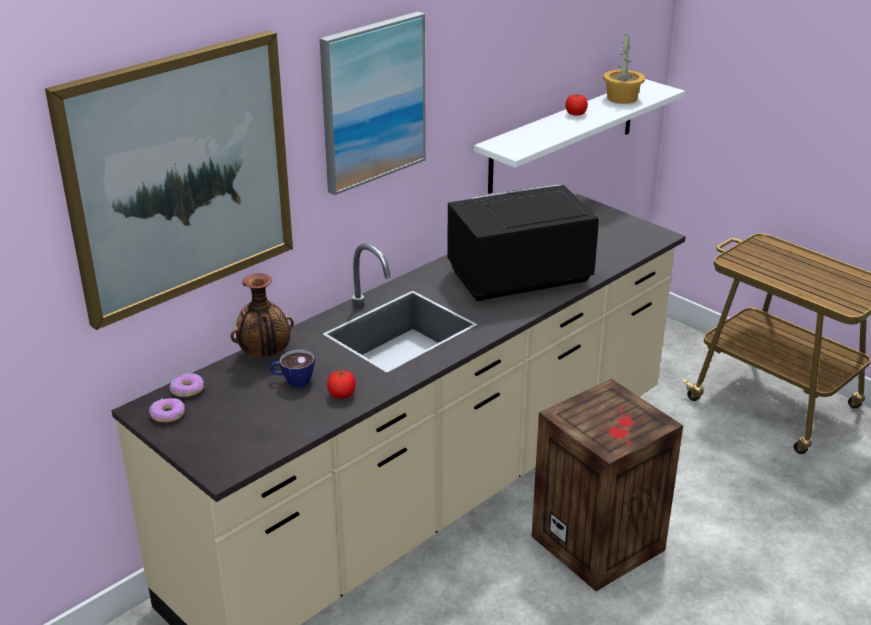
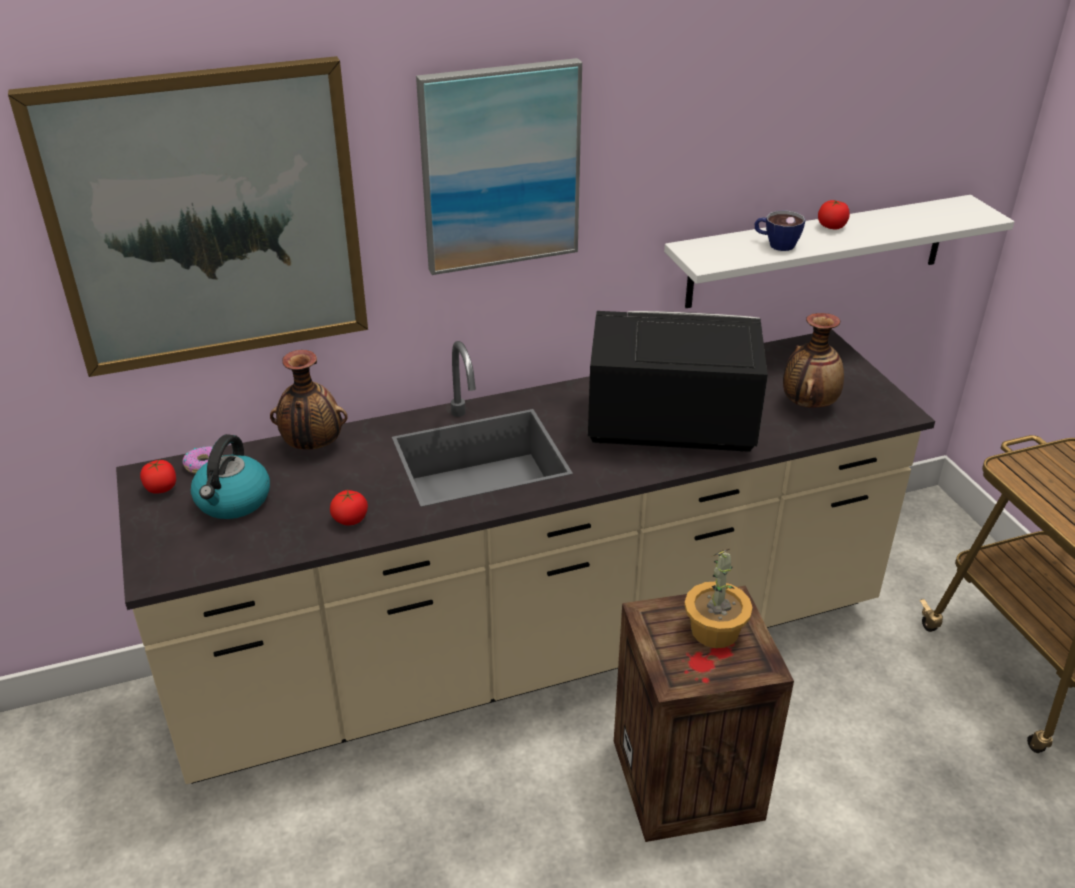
camera: 25 degrees right, 5 degrees up
(167, 414) = (161, 488): donut -> tomato
(237, 407) = (233, 501): none -> kettle
(293, 381) = (314, 486): cup -> cup (775, 244)
(599, 244) = (808, 404): none -> vase
(622, 98) = (914, 217): potted plant -> potted plant (715, 631)

